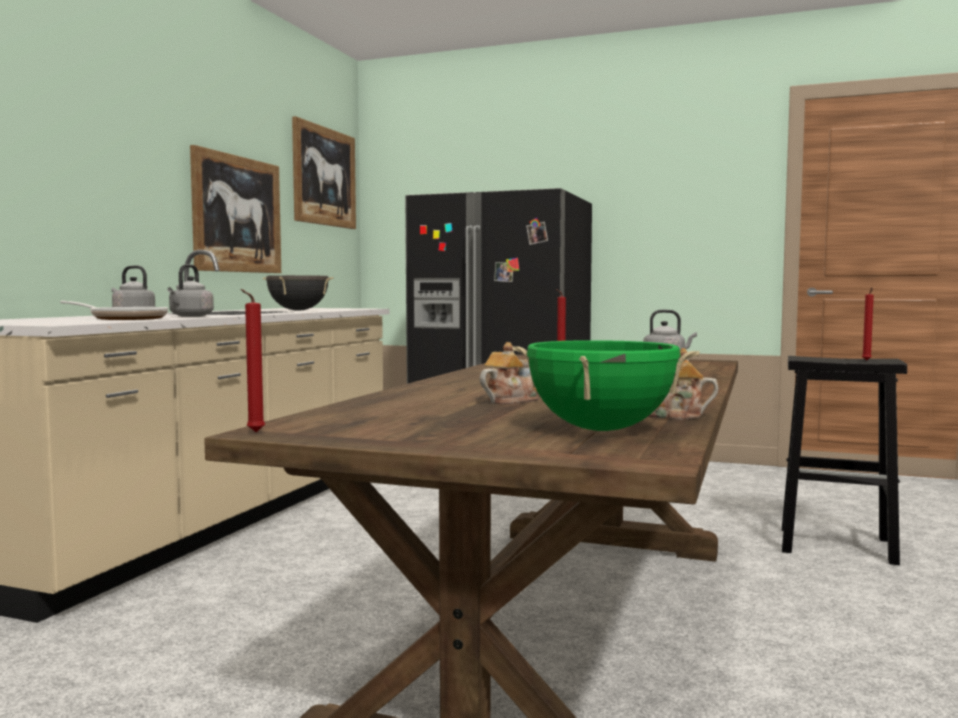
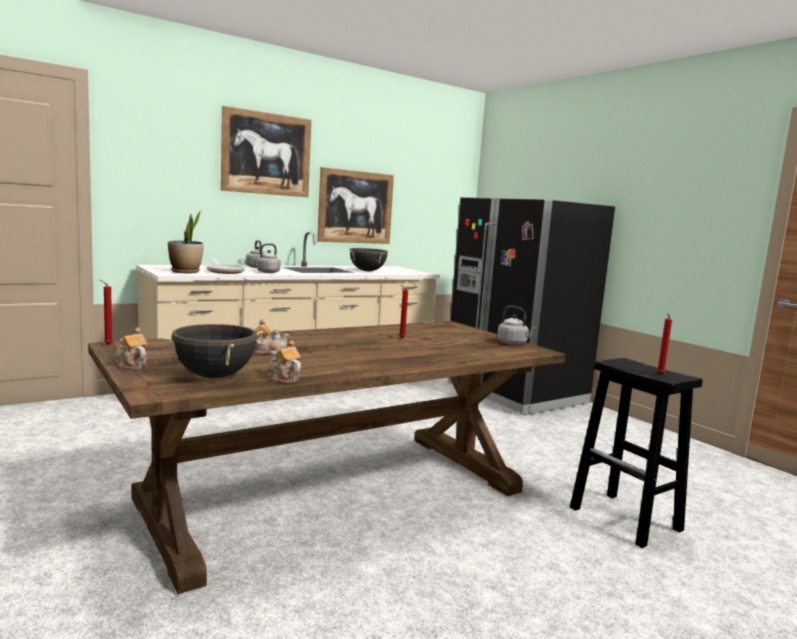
camera: 35 degrees right, 5 degrees up
(67, 321) = (186, 272): none -> potted plant
(324, 176) = (439, 179): picture -> picture (266, 154)
(436, 443) = (131, 365): none -> teapot
(601, 429) = (215, 376): green cooking pot -> black cooking pot

